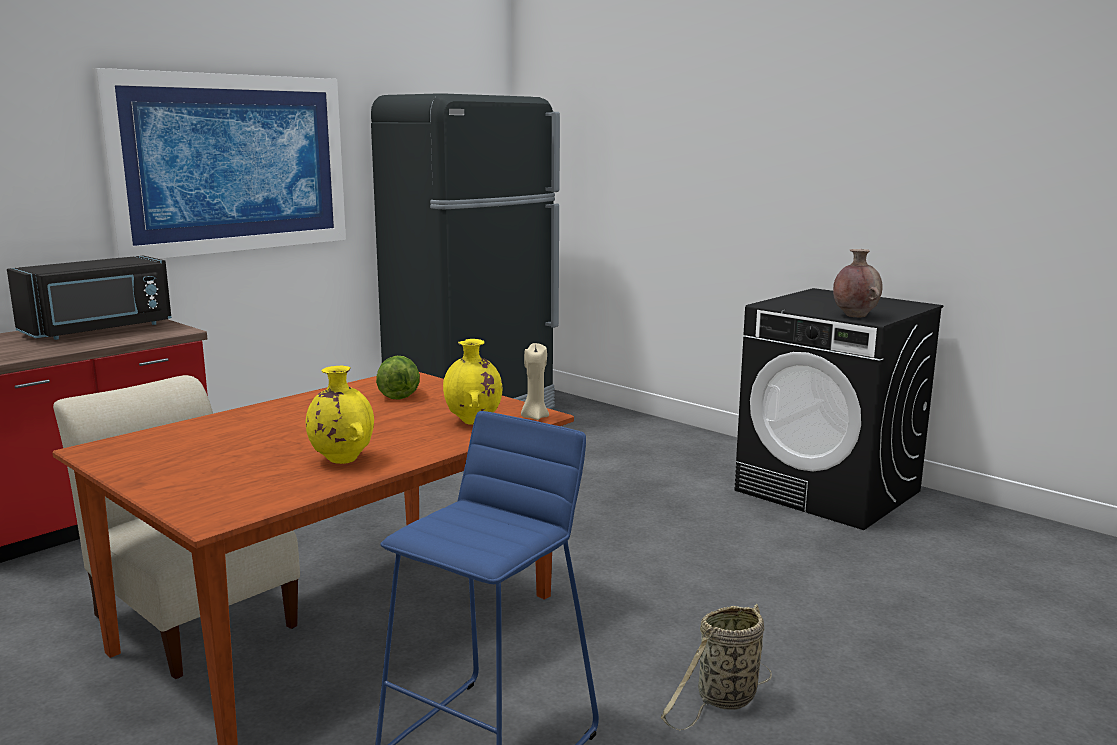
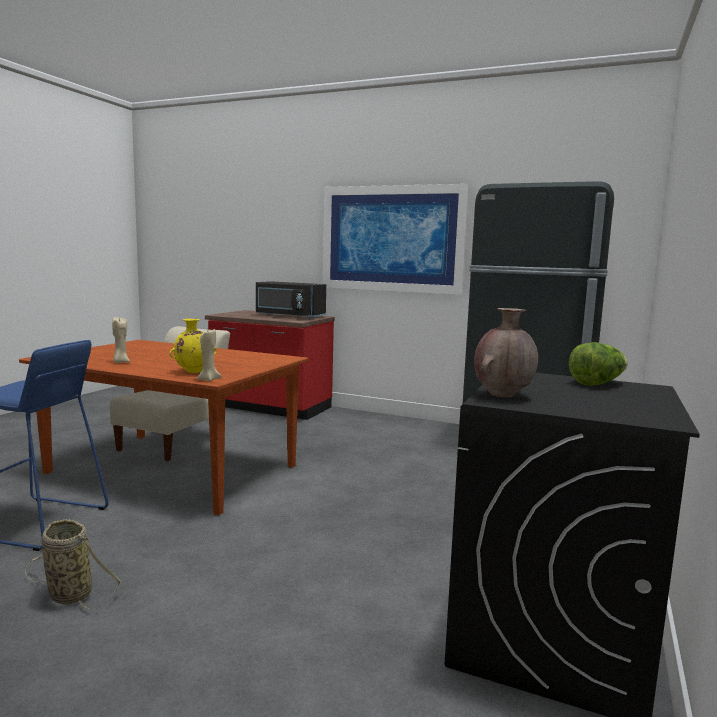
camera: 70 degrees right, 5 degrees down
(341, 460) = (120, 362): yellow vase -> beige candle
(398, 394) = (246, 360): lettuce -> lettuce (597, 383)

